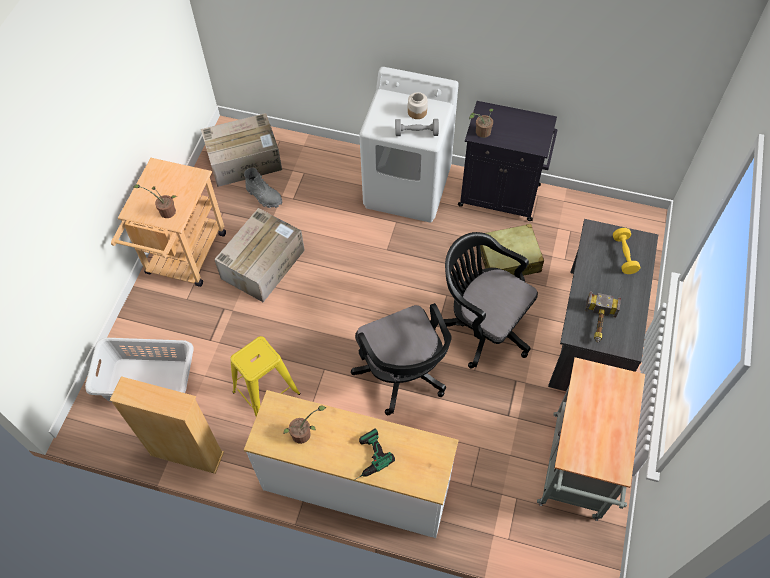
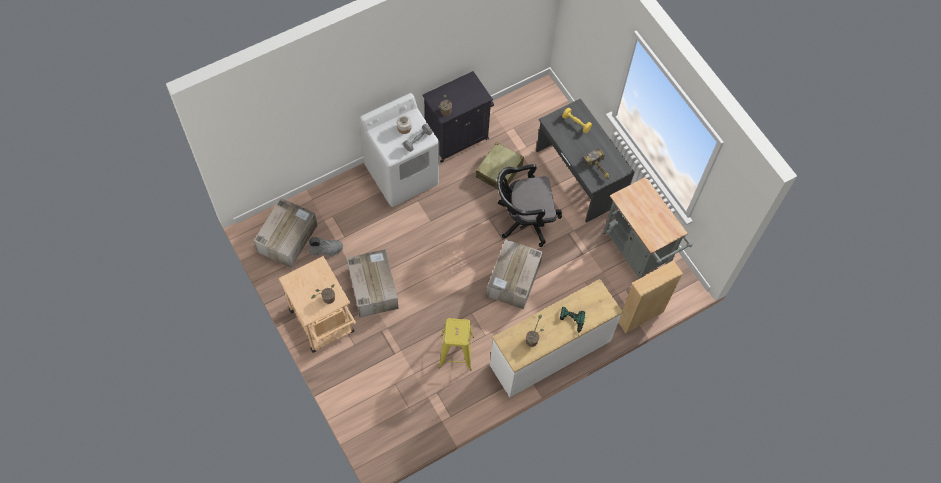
camera: 50 degrees left, 5 degrees up
(148, 381) = (388, 404): grey laundry basket -> none
(187, 454) = (452, 418): beige bookcase -> beige bookcase (640, 316)
(403, 376) = (513, 280): black office chair -> cardboard box

